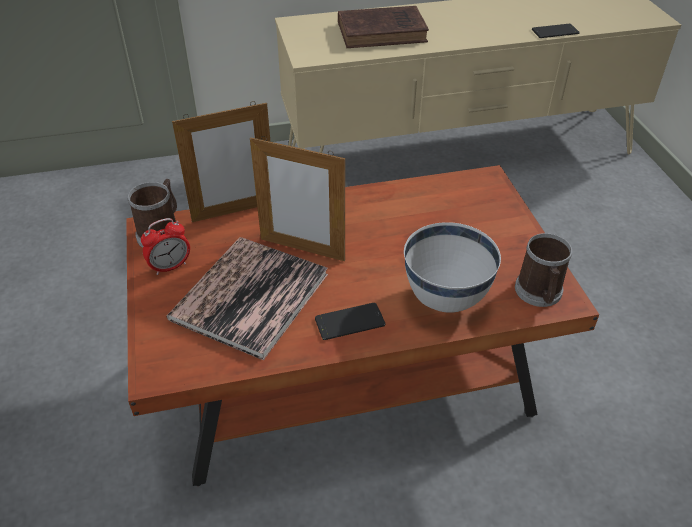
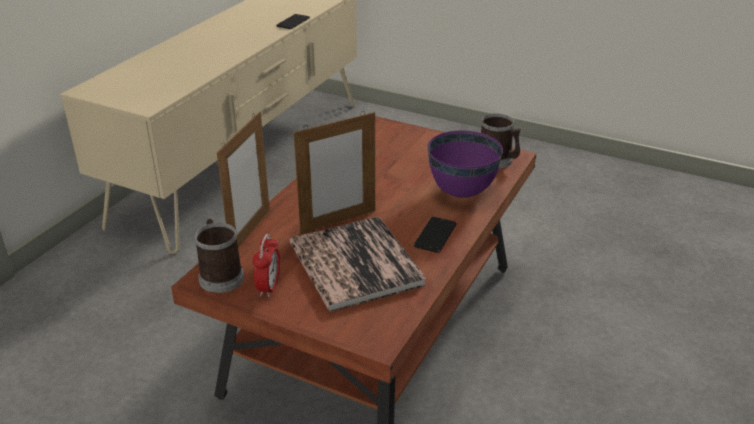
camera: 50 degrees left, 10 degrees down
(384, 32) = (176, 67): brown book -> none
(445, 300) = (462, 192): white bowl -> purple bowl

